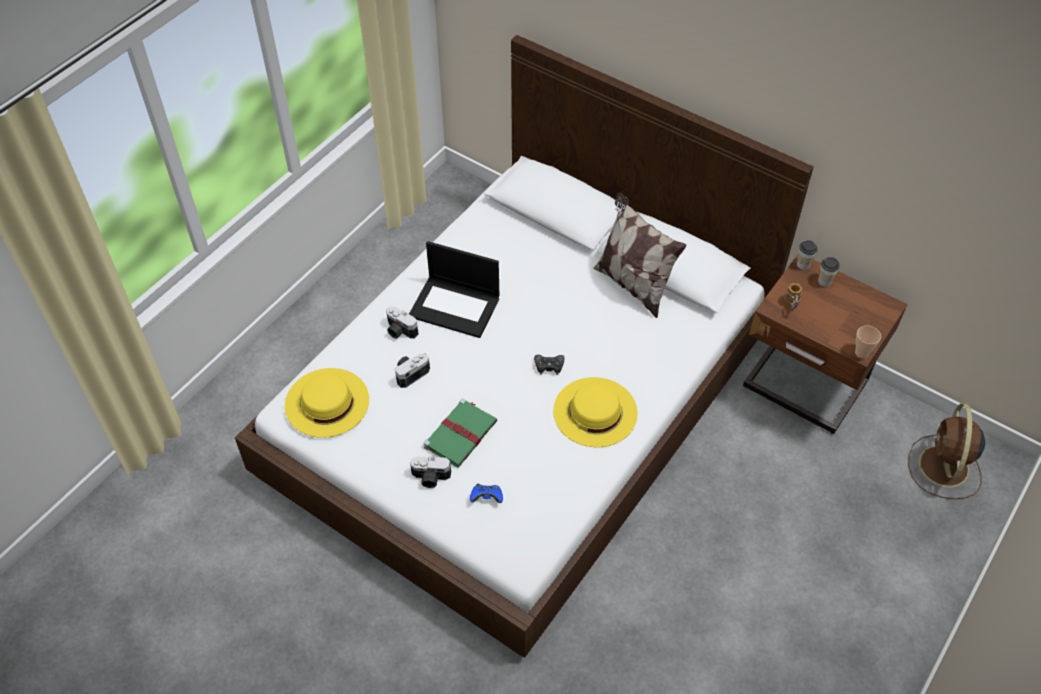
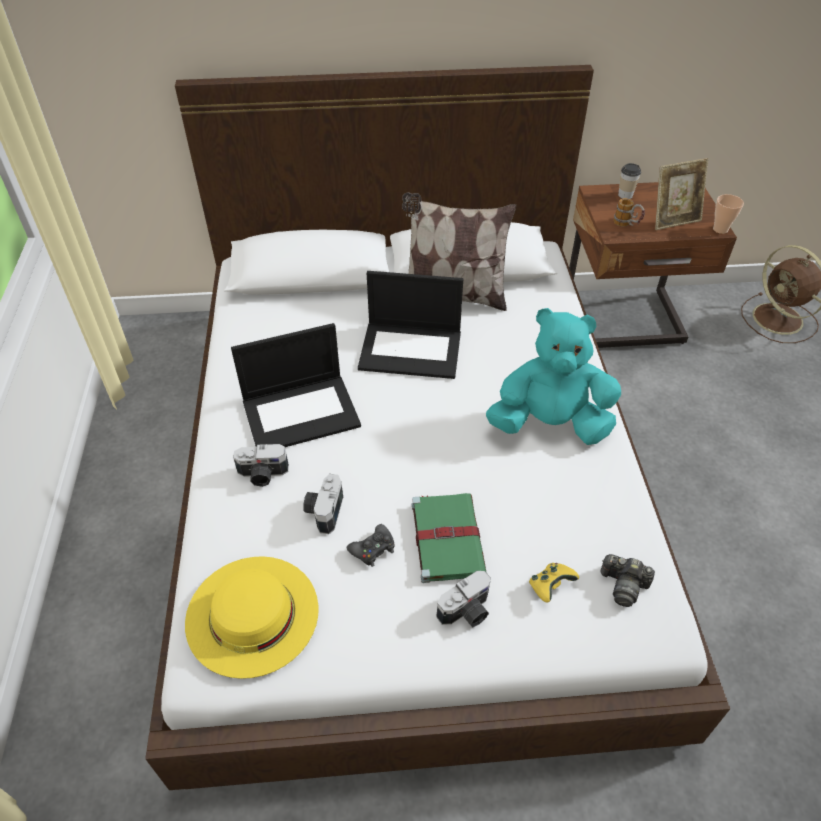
camera: 40 degrees left, 5 degrees down
(487, 498) = (550, 586): blue game controller -> yellow game controller
(527, 527) = (623, 585): none -> camera
(549, 366) = (459, 410): black game controller -> black game controller (373, 549)
(563, 307) = (412, 349): none -> laptop
(595, 412) = (550, 424): yellow hat -> turquoise plush toy
(803, 264) = (594, 192): cup -> none
(834, 324) = (673, 220): none -> picture frame

